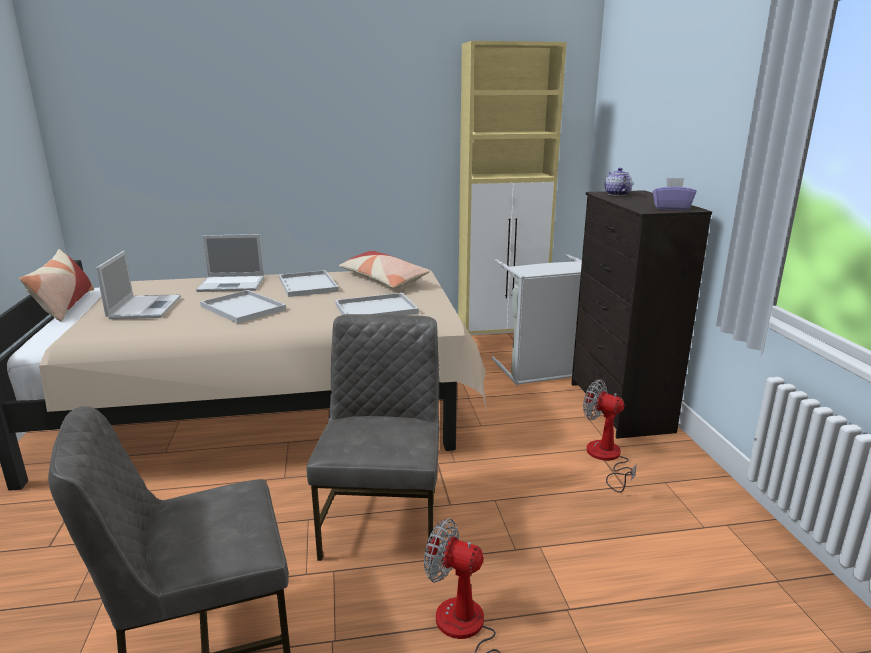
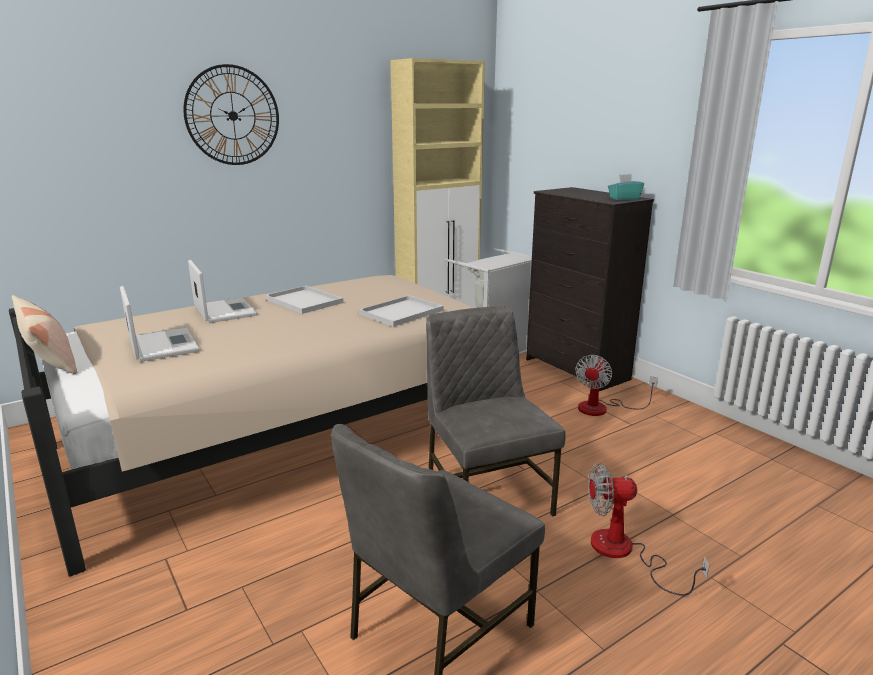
camera: 25 degrees left, 0 degrees up
(233, 284) = (224, 310): laptop -> laptop turned 90 degrees counterclockwise
(241, 308) = (271, 330): white tray -> none
(290, 101) = (233, 115): none -> wall clock
(383, 280) = (368, 288): pillow -> none
(606, 458) = (602, 408): fan -> fan turned 75 degrees counterclockwise
(616, 194) = (561, 191): teapot -> none
(671, 208) = (624, 198): purple tissue box -> turquoise tissue box

